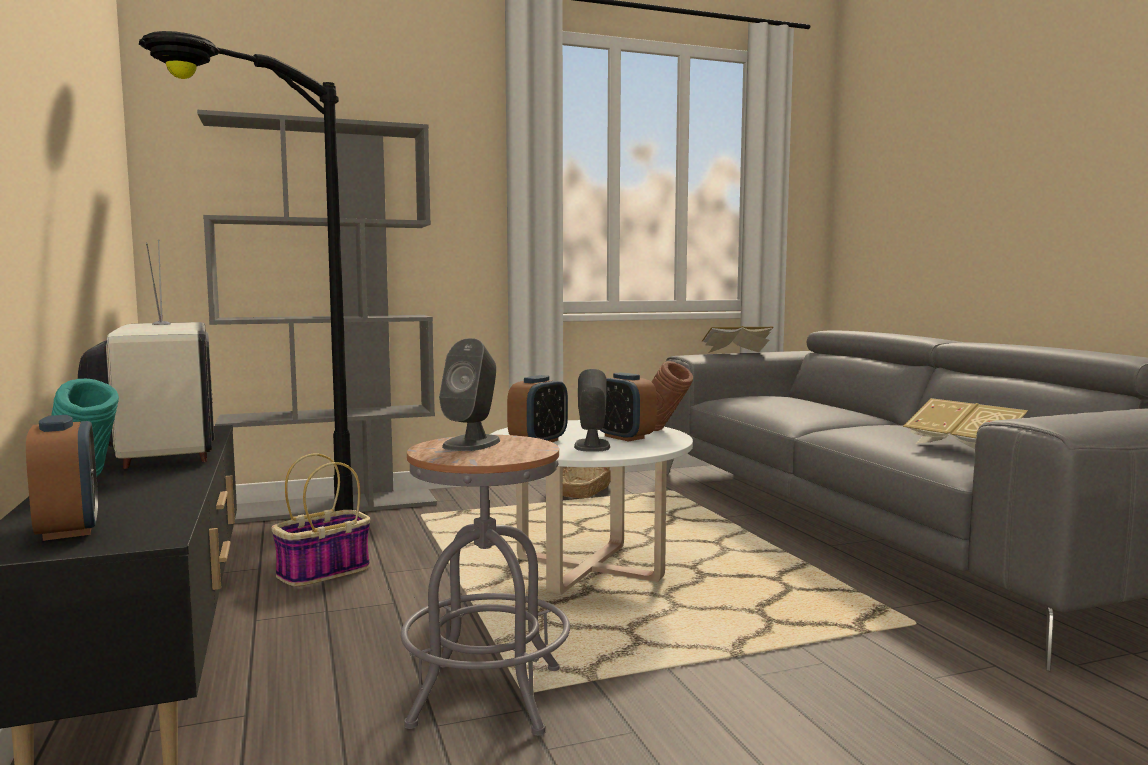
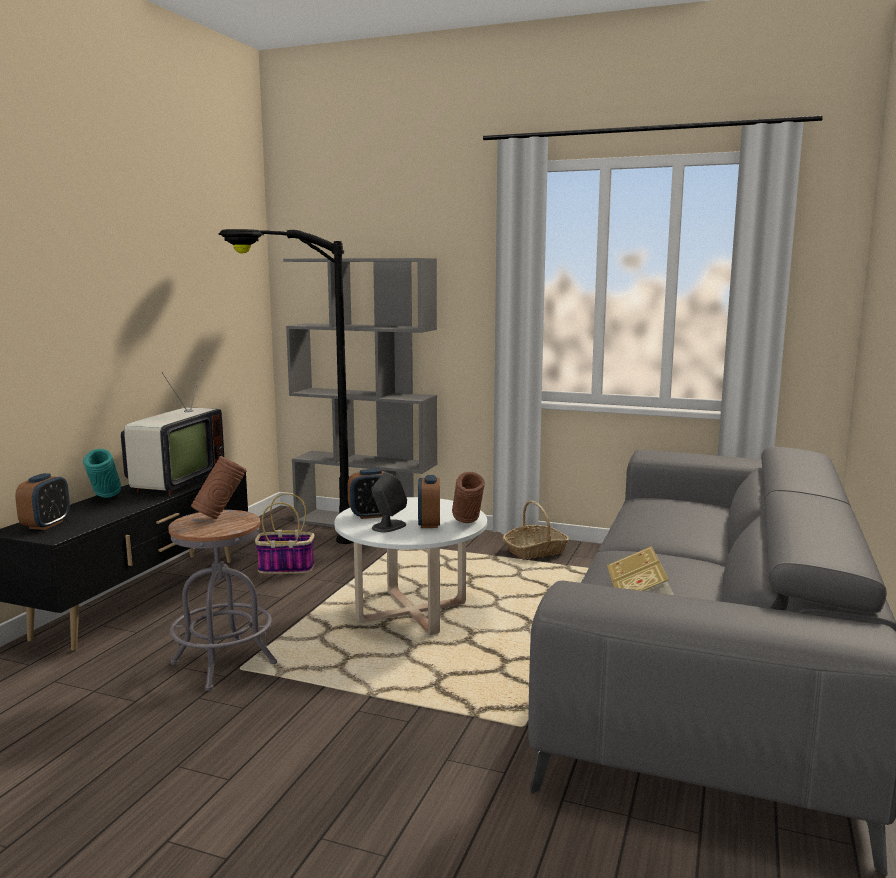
camera: 40 degrees right, 5 degrees up
(472, 443) = (220, 517): grey speaker -> brown vase
(737, 353) = (696, 456): book -> none

